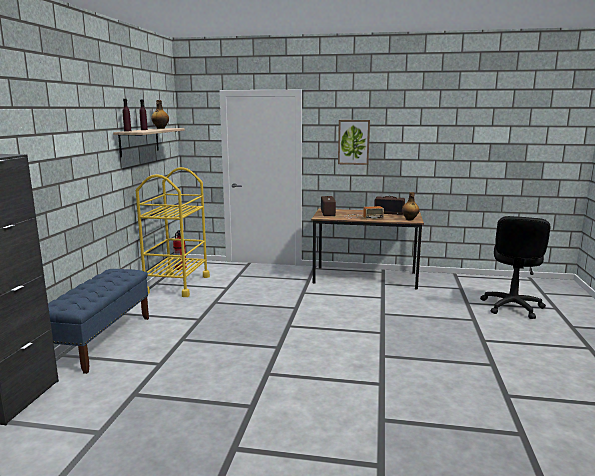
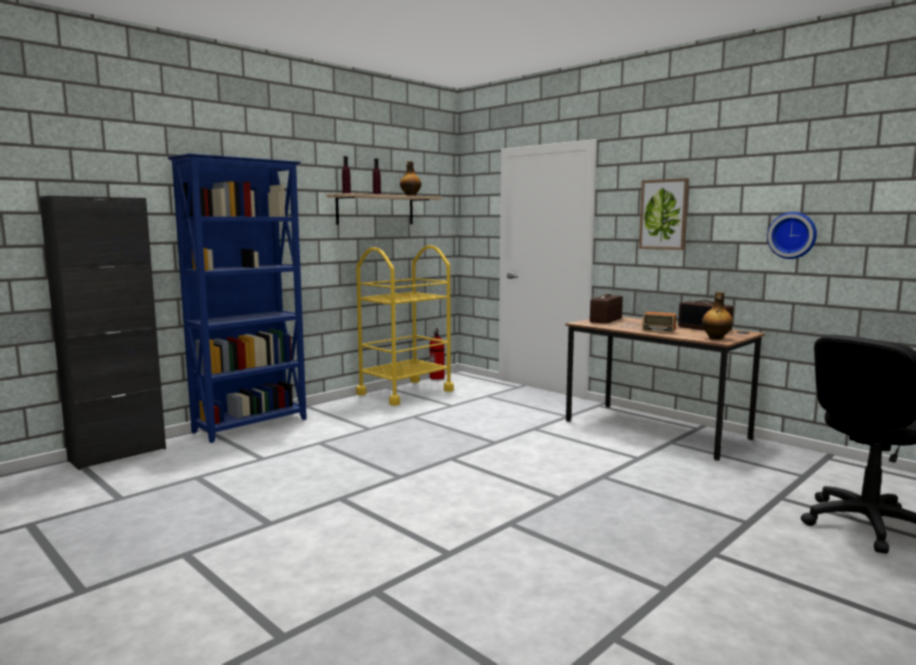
camera: 35 degrees right, 5 degrees down
(101, 341) = (252, 426): blue bench -> blue bookcase
(433, 155) = (792, 235): none -> wall clock

